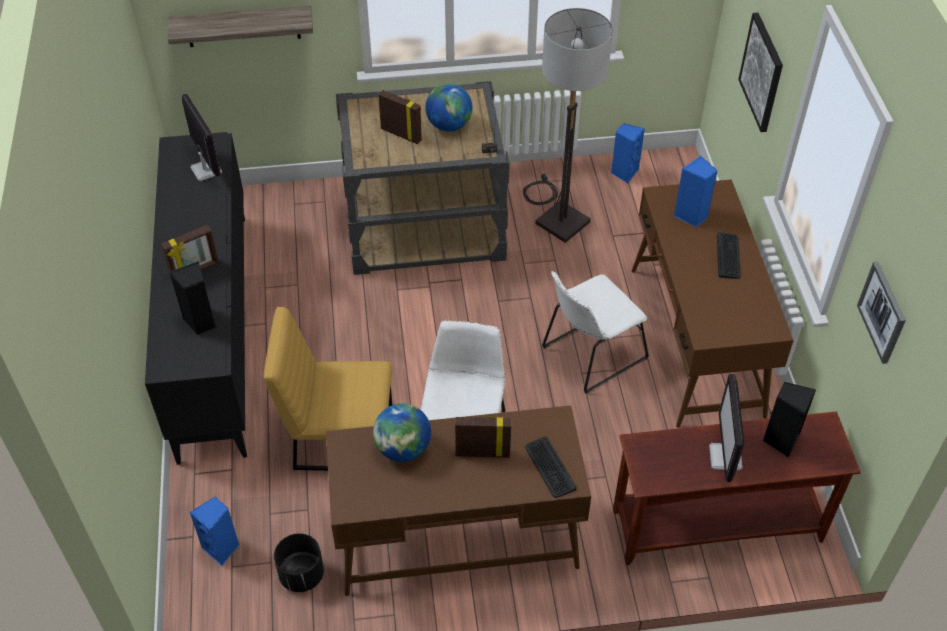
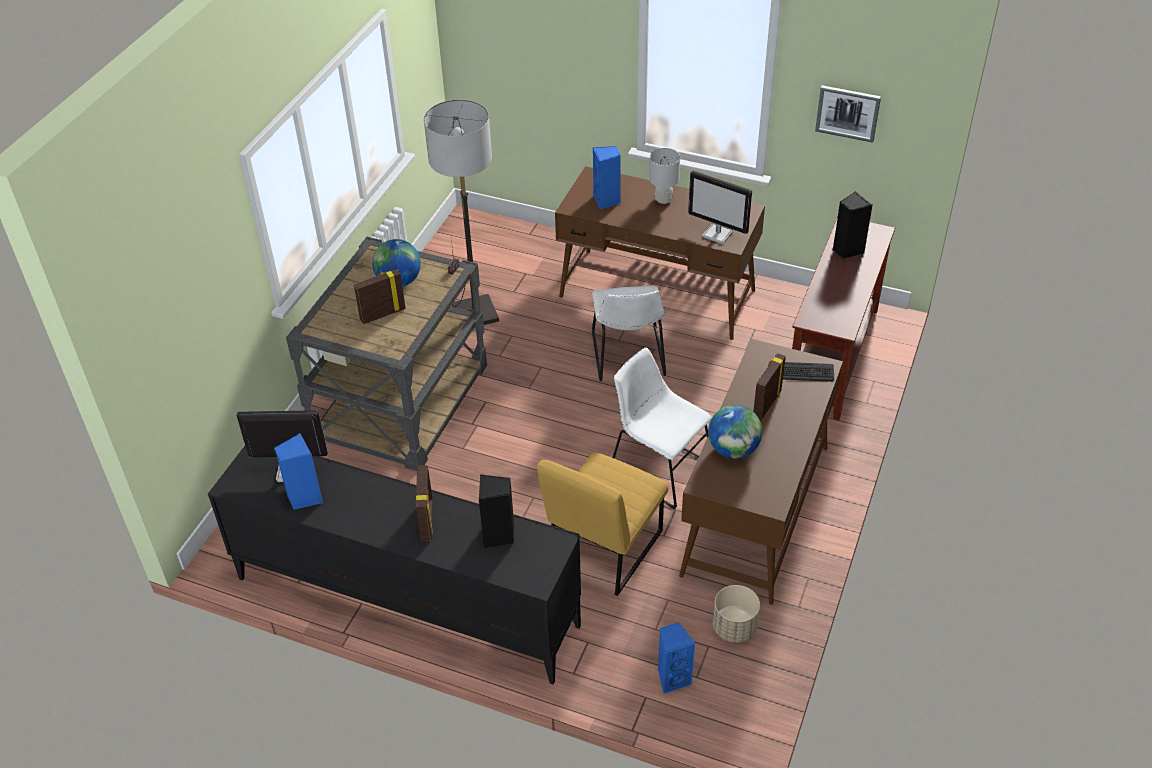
camera: 60 degrees left, 5 degrees down
(243, 26) = (195, 331): shelf -> none
(301, 575) = (734, 628): black planter -> beige planter
(624, 173) = (450, 255): blue speaker -> blue speaker (304, 497)
(725, 458) = (846, 282): monitor -> monitor (718, 234)
(728, 256) = (662, 200): keyboard -> grey table lamp
(762, 72) = (555, 71): picture -> none

